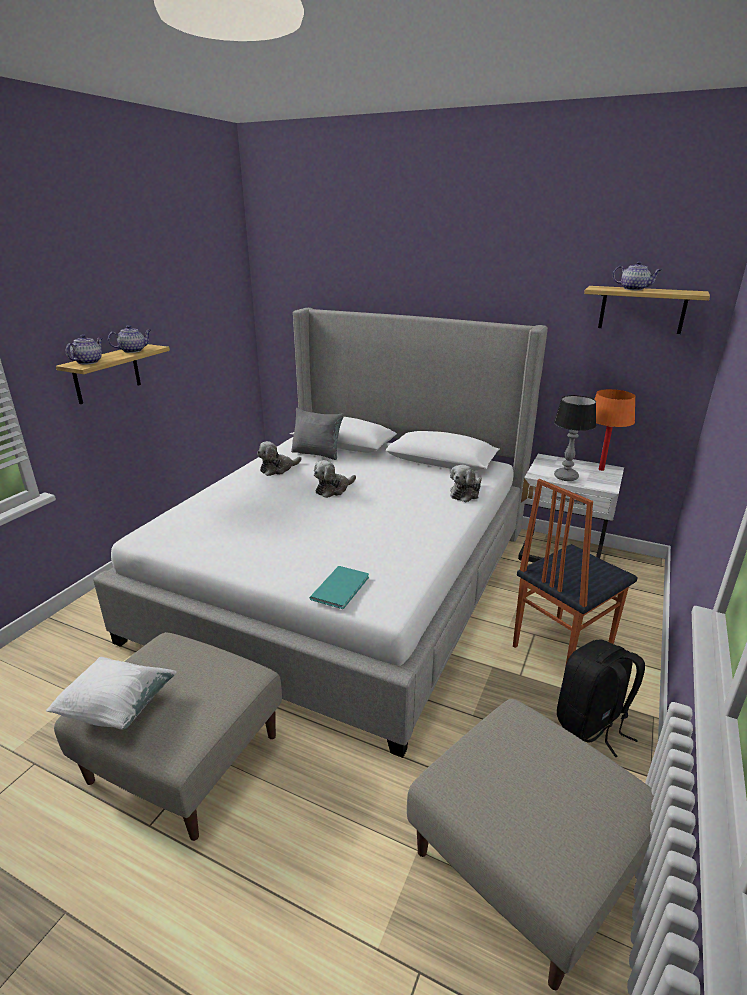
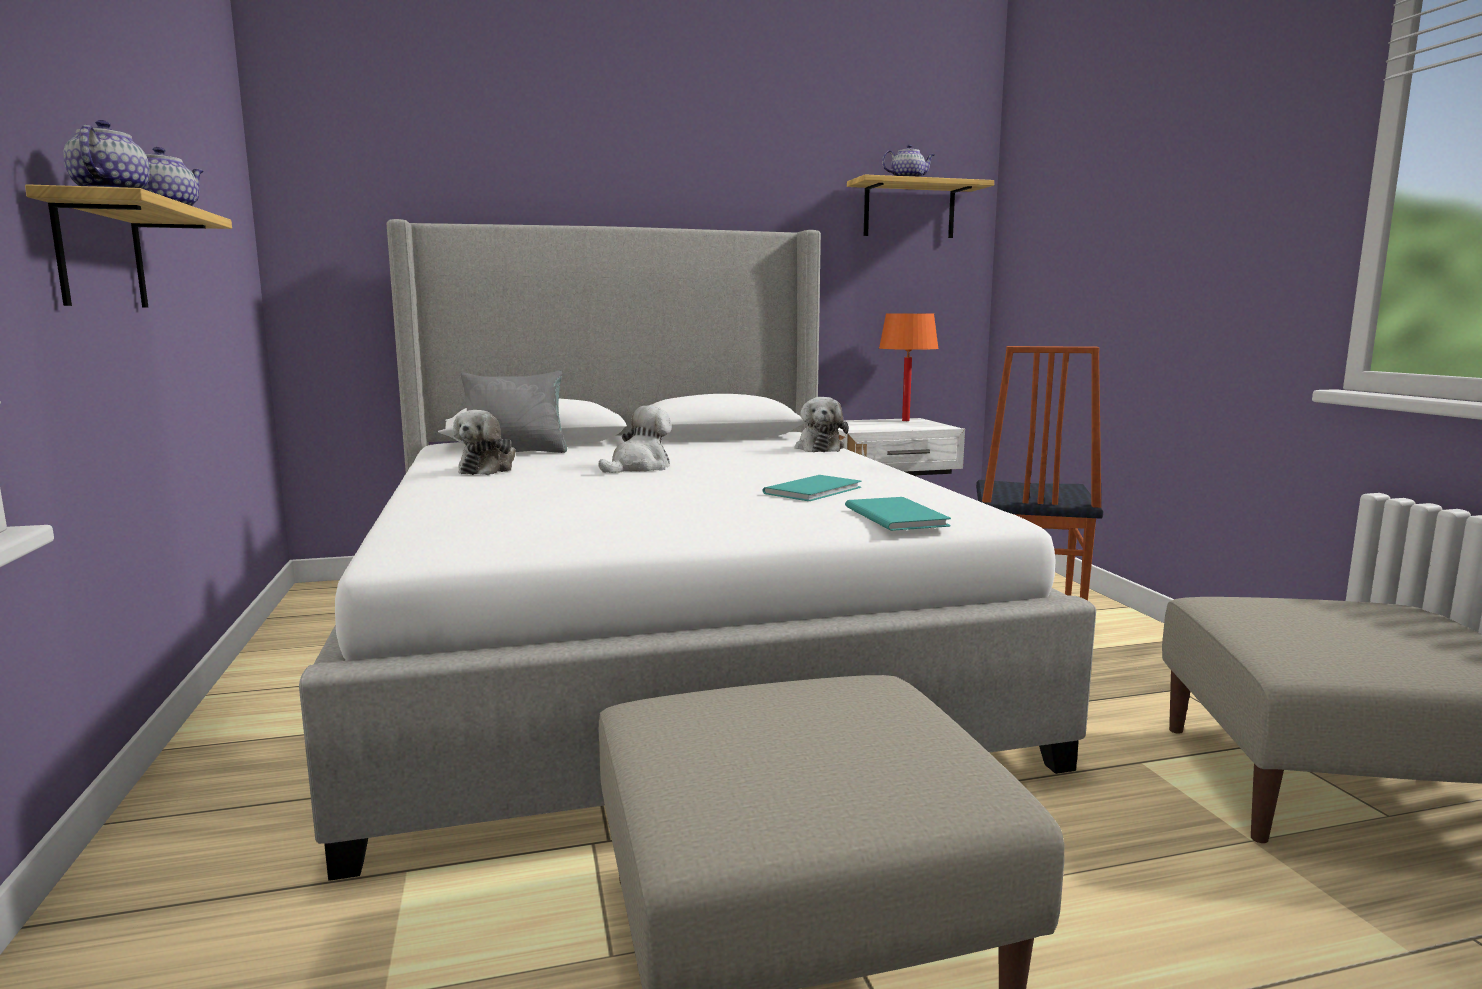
camera: 40 degrees left, 15 degrees down
(117, 708) = (761, 801): white pillow -> none
(333, 489) = (639, 468): plush toy -> plush toy turned 150 degrees counterclockwise
(364, 544) = (817, 490): none -> turquoise book
(566, 477) = (888, 427): table lamp -> none
(591, 724) = (1163, 663): black backpack -> none

